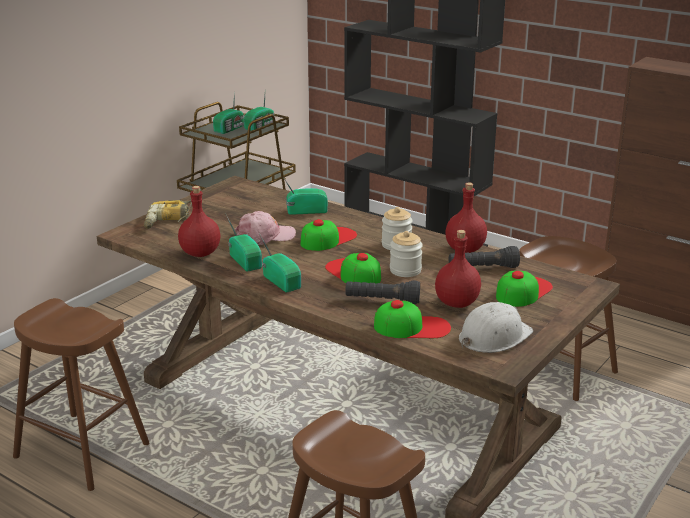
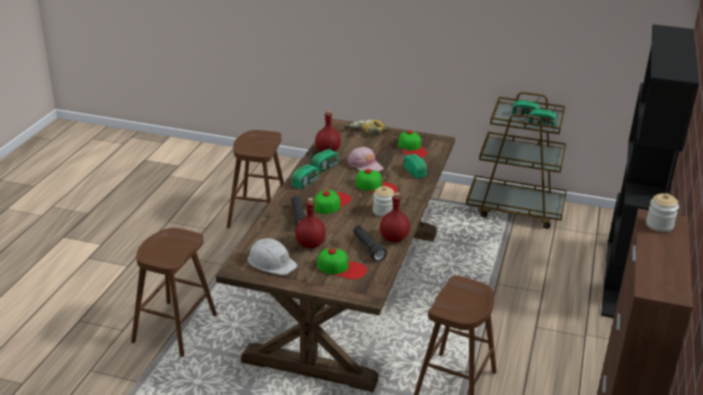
camera: 70 degrees right, 5 degrees up
(405, 270) = (346, 220): jar -> jar (659, 225)
(412, 327) = (270, 233): cap -> cap (412, 148)

